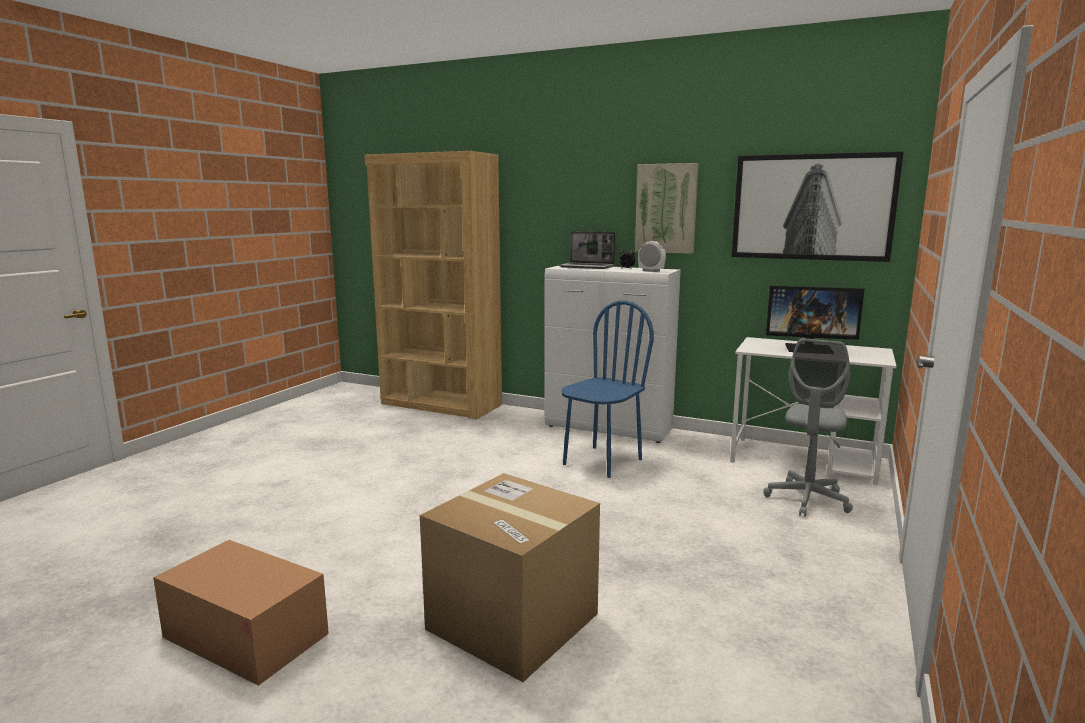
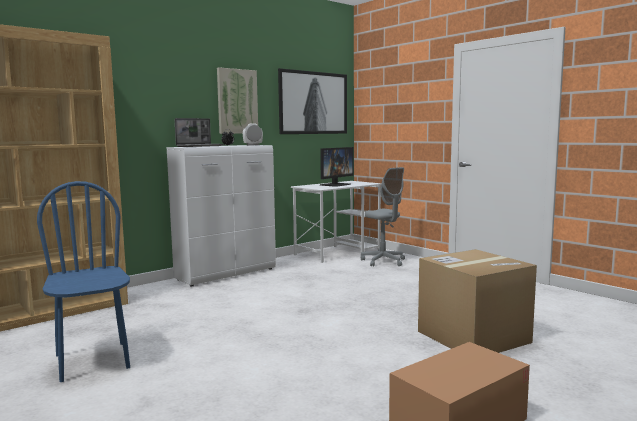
camera: 65 degrees left, 5 degrees down
(602, 461) = (281, 285): blue chair -> blue chair (93, 361)

